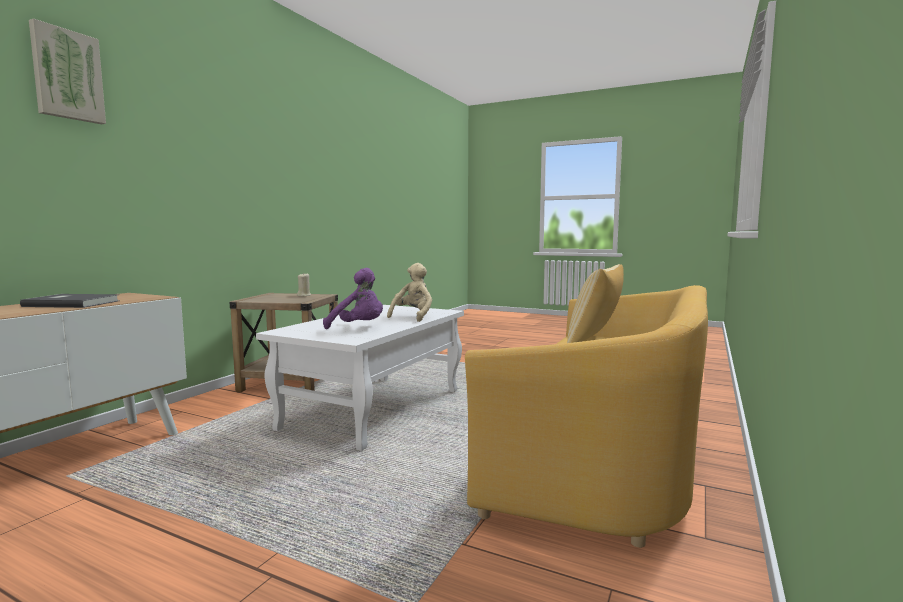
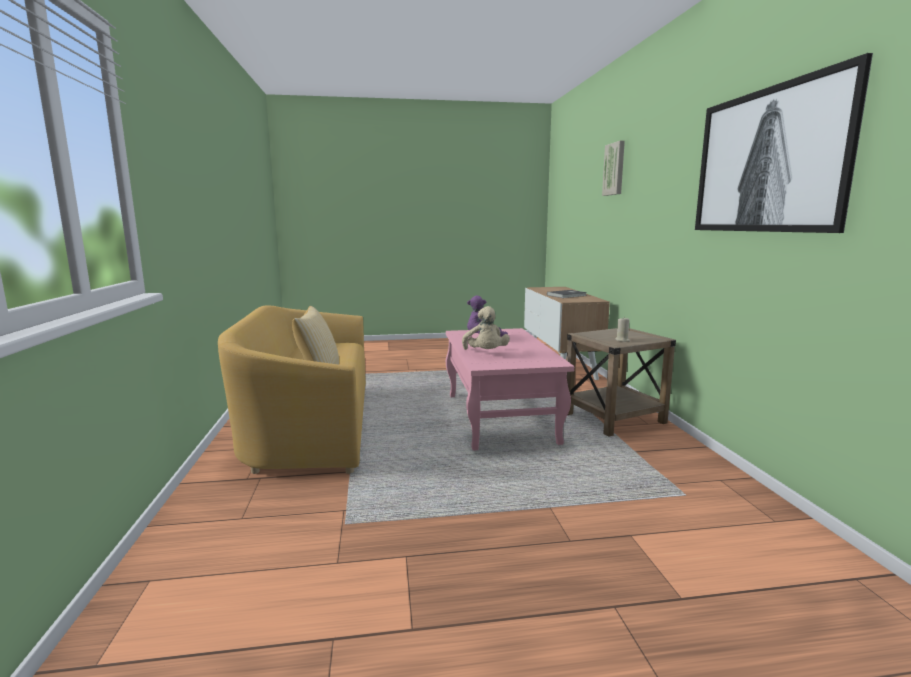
camera: 145 degrees right, 5 degrees up
(314, 153) = (766, 160): none -> picture
(374, 409) = (499, 417): white coffee table -> pink coffee table

